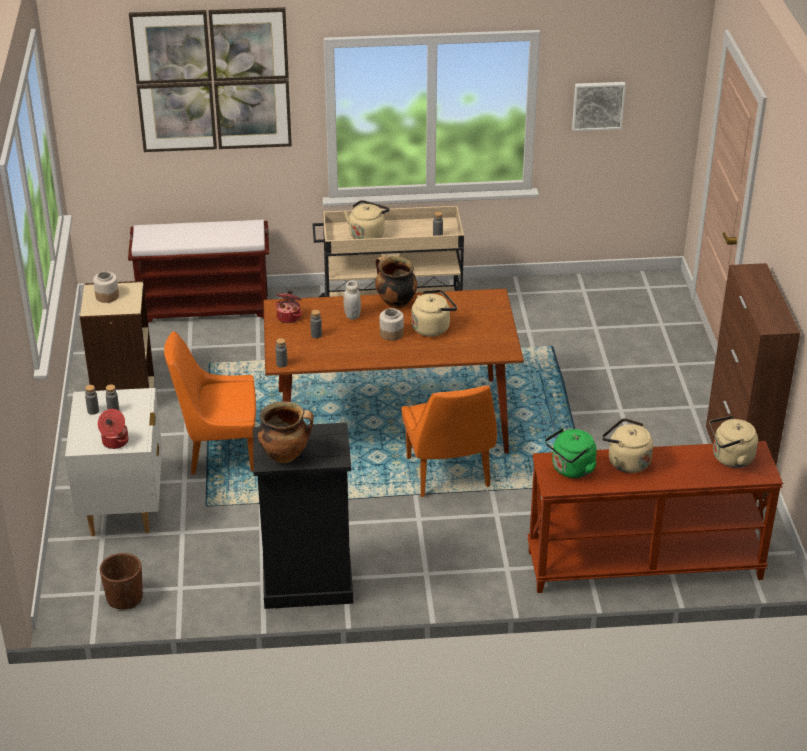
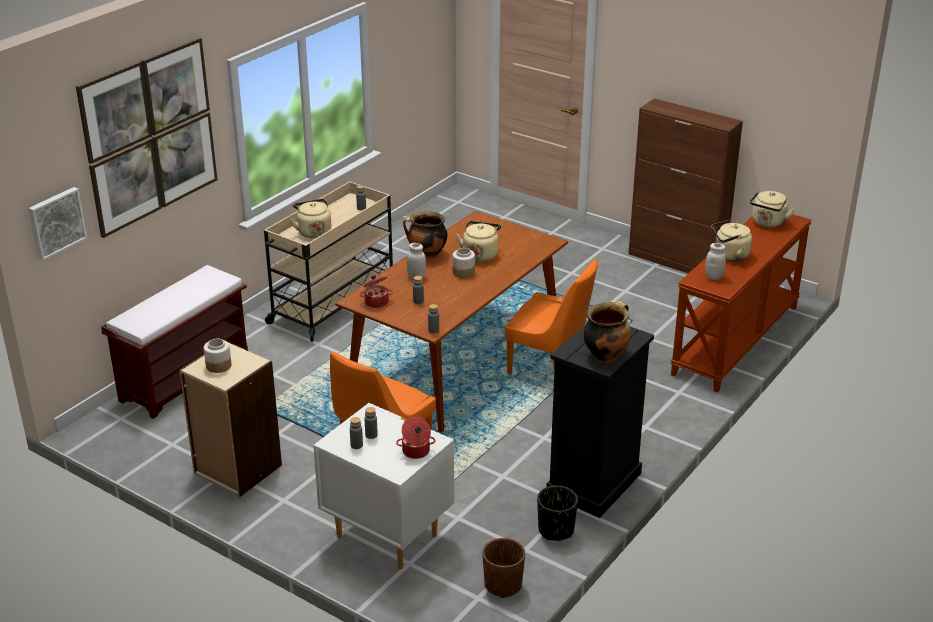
camera: 50 degrees left, 5 degrees down
(221, 592) = (556, 530): none -> black planter
(571, 469) = (714, 277): green kettle -> white jar
(598, 105) = (403, 57): picture -> picture (56, 222)

